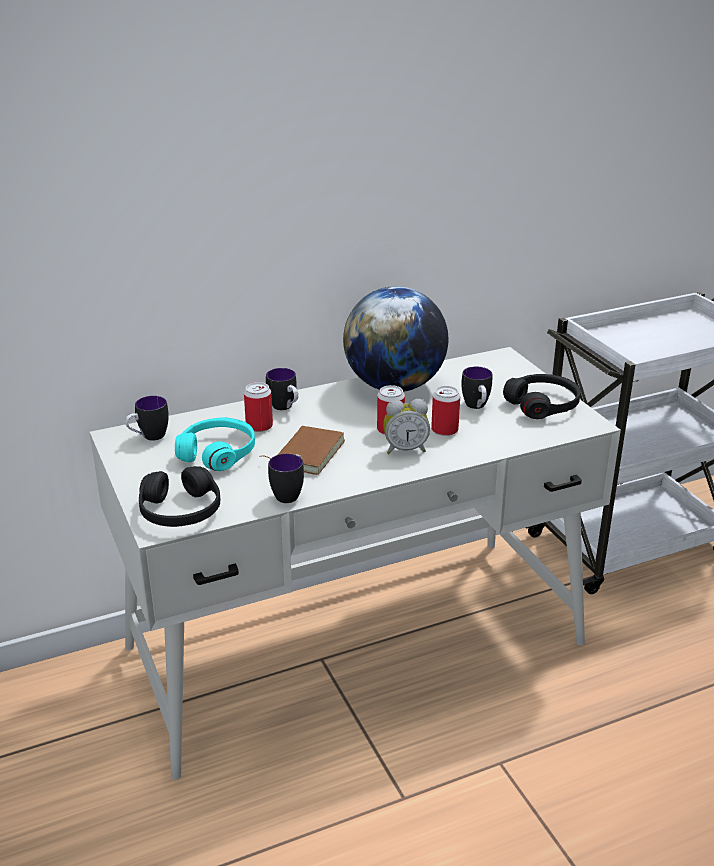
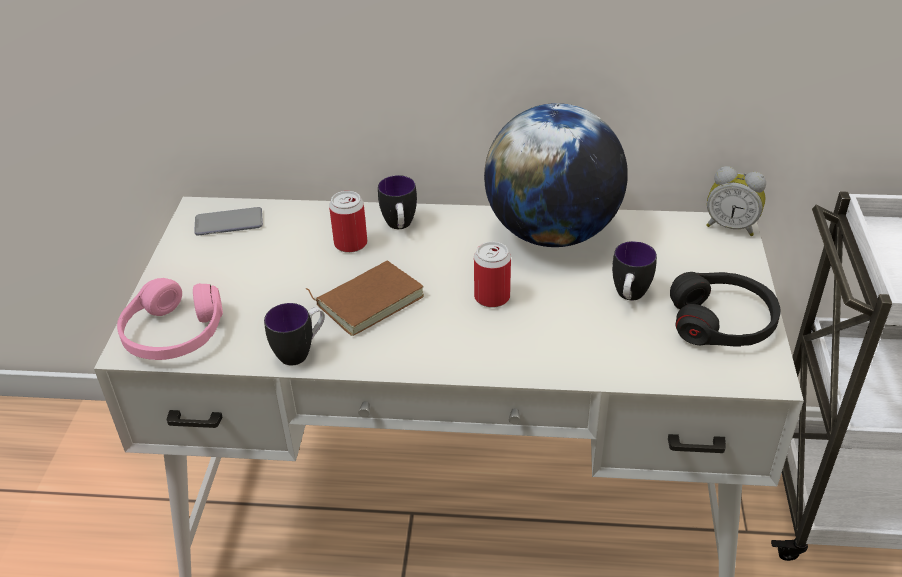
camera: 30 degrees right, 10 degrees up
(149, 437) = (229, 223): mug -> phone
(180, 511) = (173, 333): black headphones -> pink headphones
(218, 453) = (277, 267): turquoise headphones -> none
(405, 449) = (484, 333): alarm clock -> alarm clock (731, 226)
(444, 430) = (558, 320): can -> none

